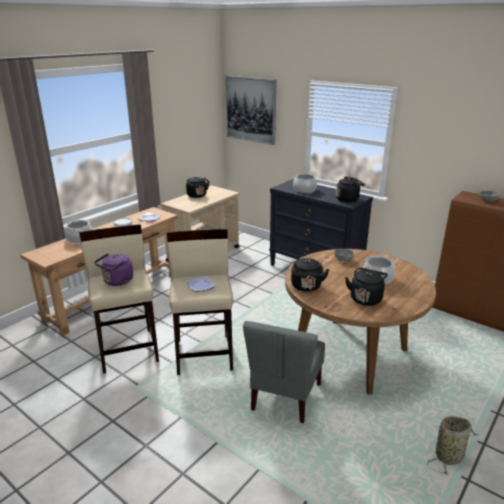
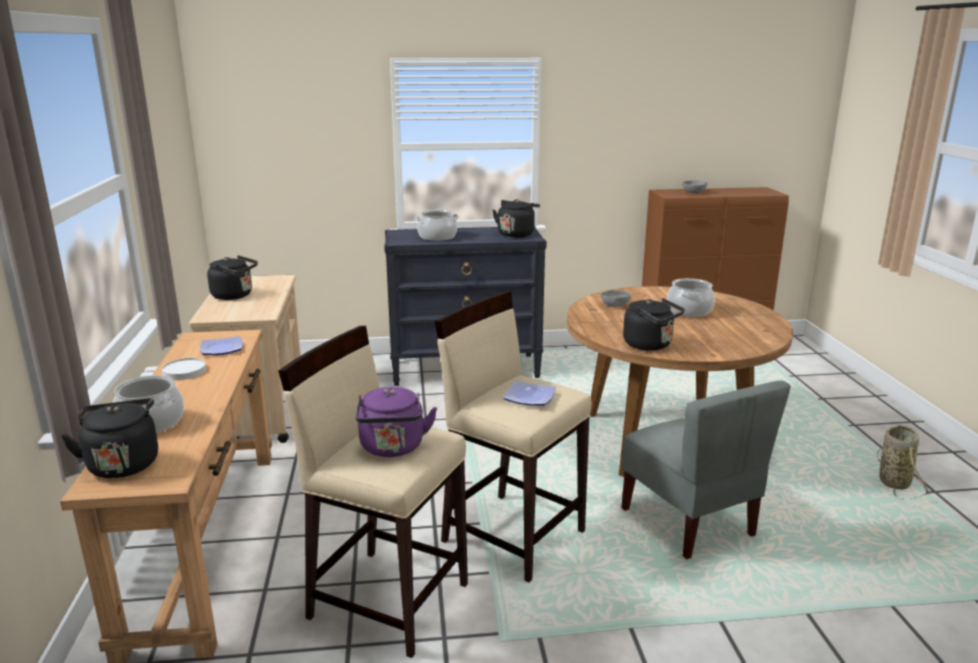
camera: 45 degrees left, 5 degrees down
(251, 109) = (265, 122): picture -> none
(366, 298) = (725, 332): black kettle -> black kettle (123, 463)

